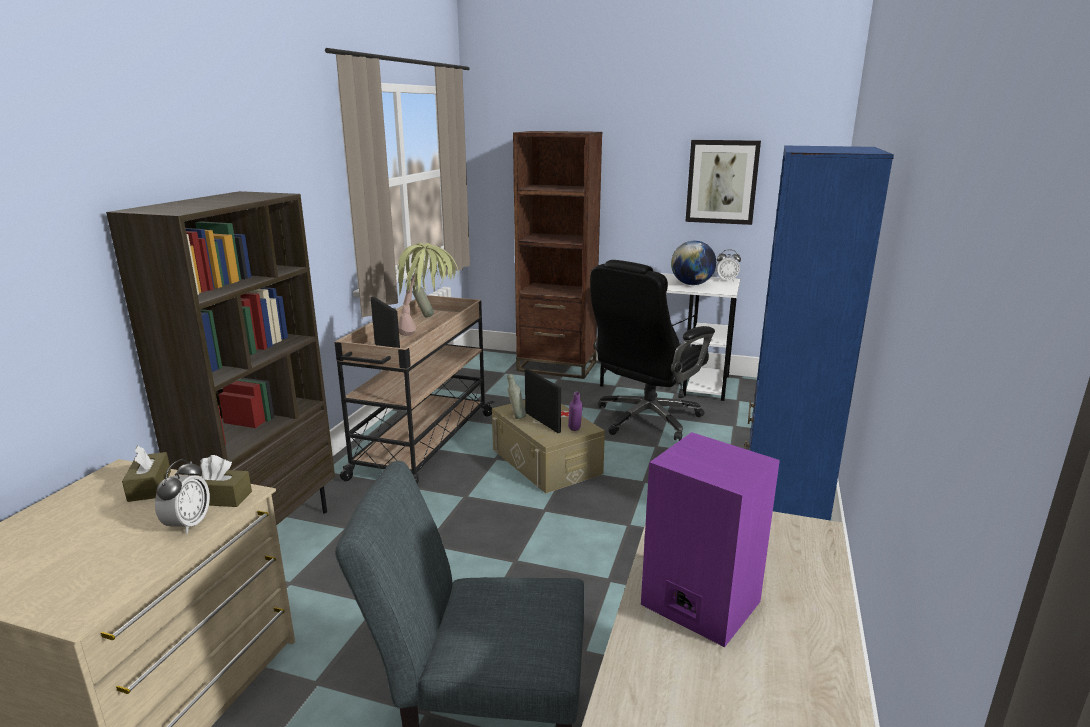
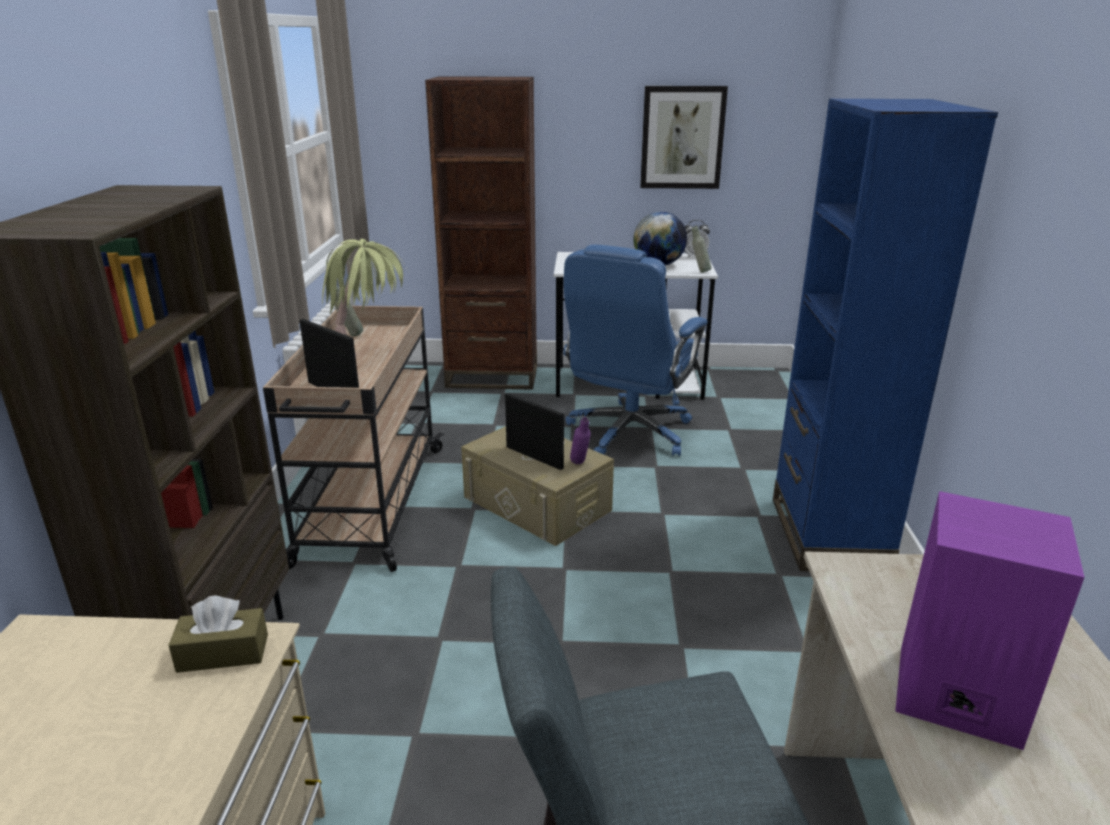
camera: 15 degrees left, 5 degrees up
(149, 486) = (101, 652): brown tissue box -> none
(188, 524) = (202, 706): alarm clock -> none
(516, 417) = (498, 454): grey bottle -> grey bottle (699, 272)
(646, 419) = (628, 433): black office chair -> blue office chair

